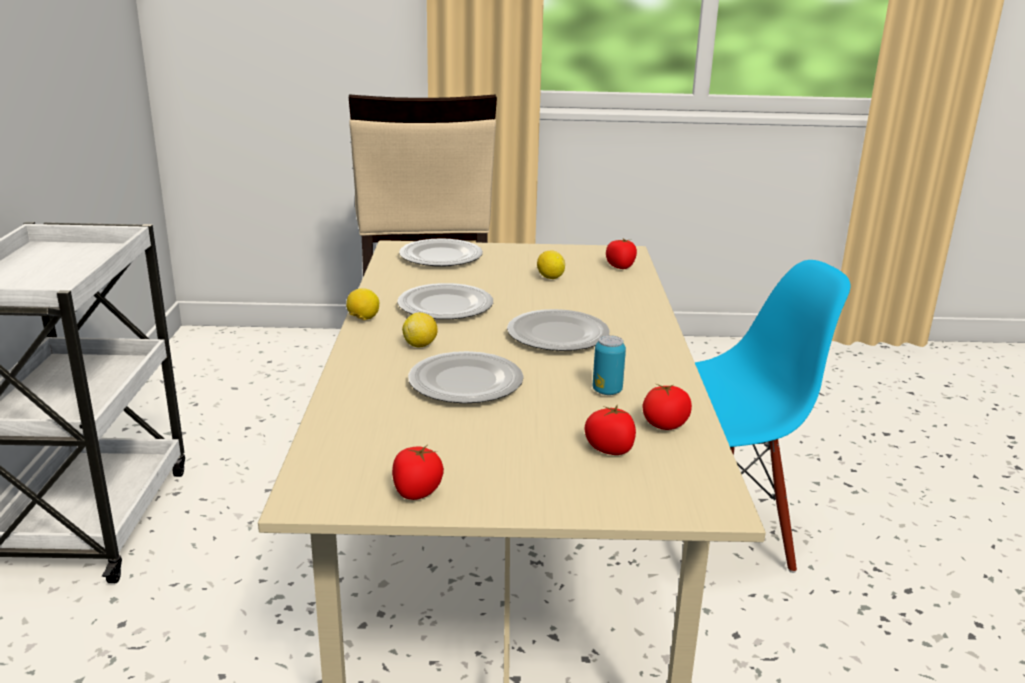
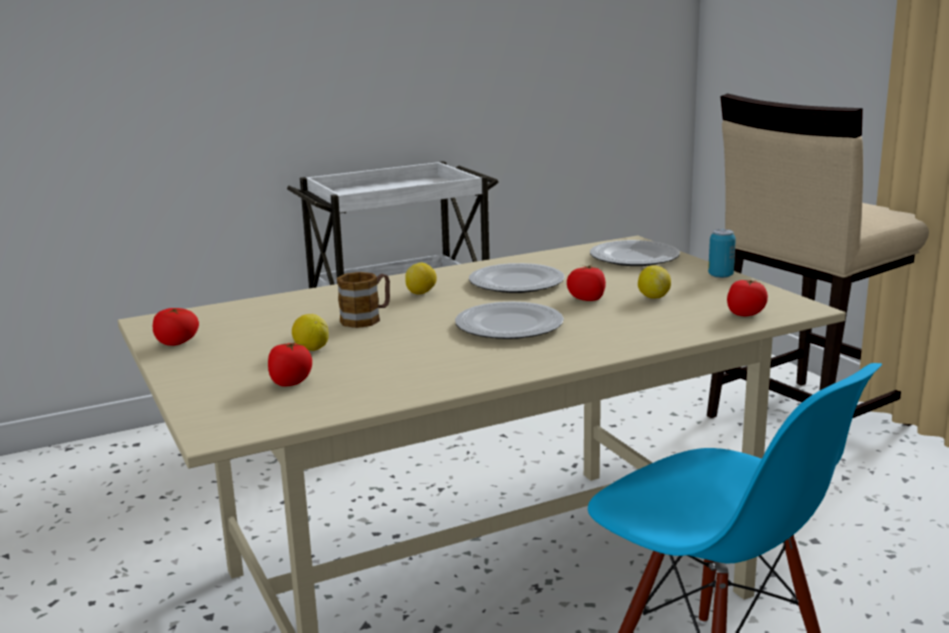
camera: 65 degrees right, 5 degrees down
(363, 319) = (450, 270): lemon -> lemon (311, 349)
(464, 382) = (367, 318): plate -> mug
(607, 391) = (405, 362): can -> can (720, 276)
(665, 425) = (356, 393): tomato -> tomato (587, 298)

